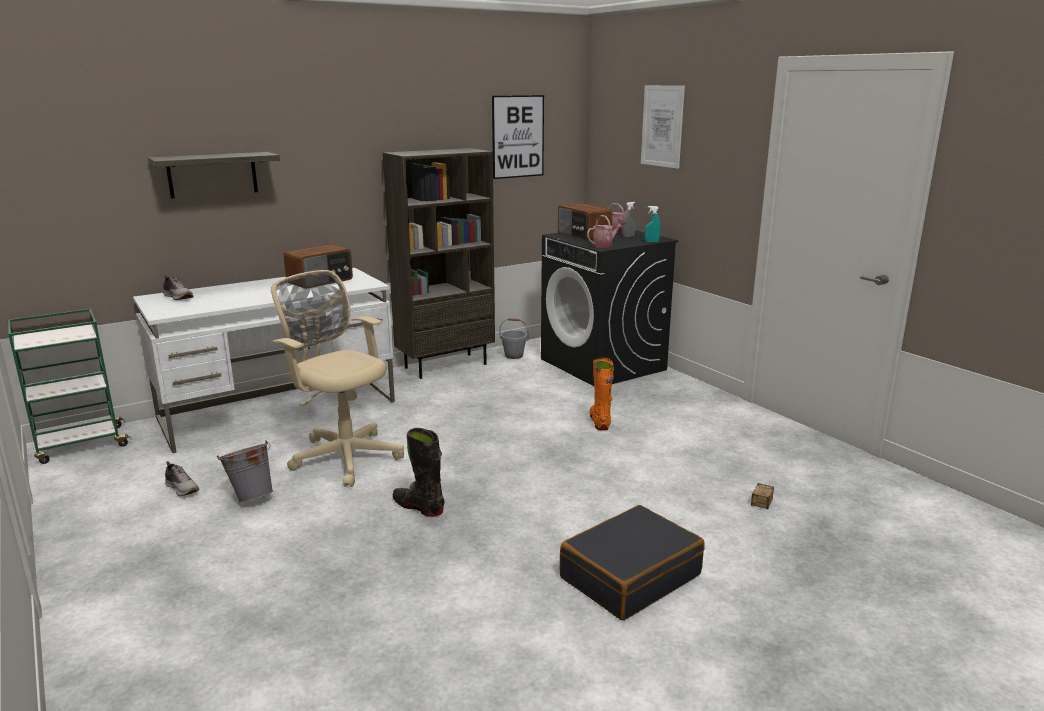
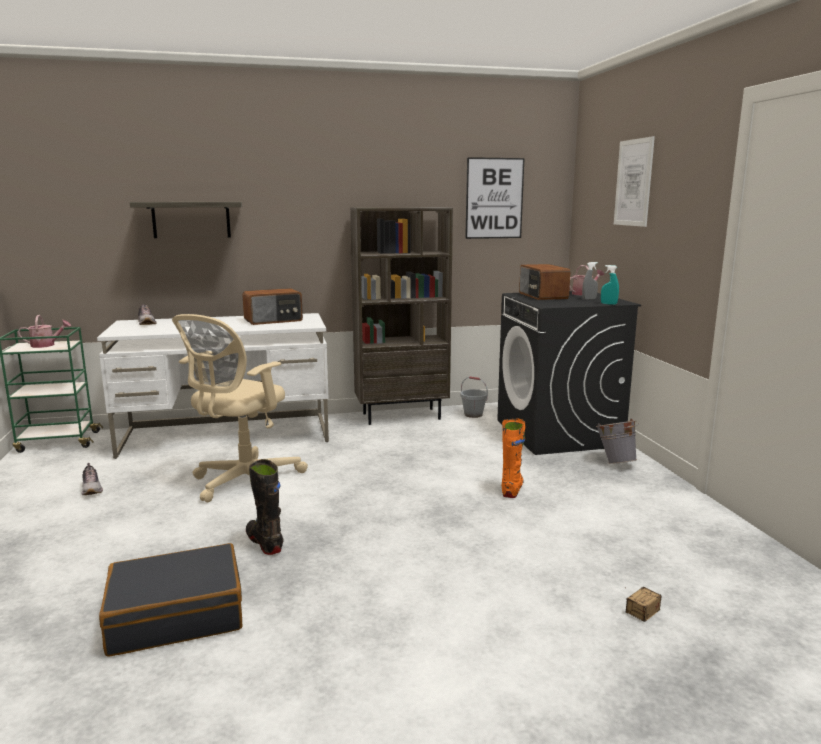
camera: 20 degrees right, 5 degrees down
(251, 496) = (135, 506): grey bucket -> grey bucket (615, 462)
(344, 456) = (243, 483): beige office chair -> beige office chair turned 120 degrees counterclockwise
(605, 245) = (553, 303): watering can -> watering can (46, 345)
(630, 576) = (417, 666): black suitcase -> black suitcase (176, 614)

